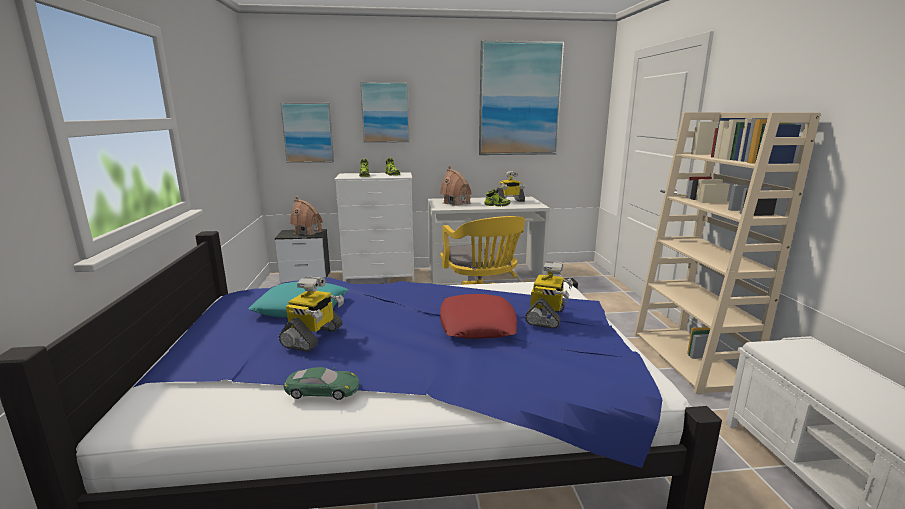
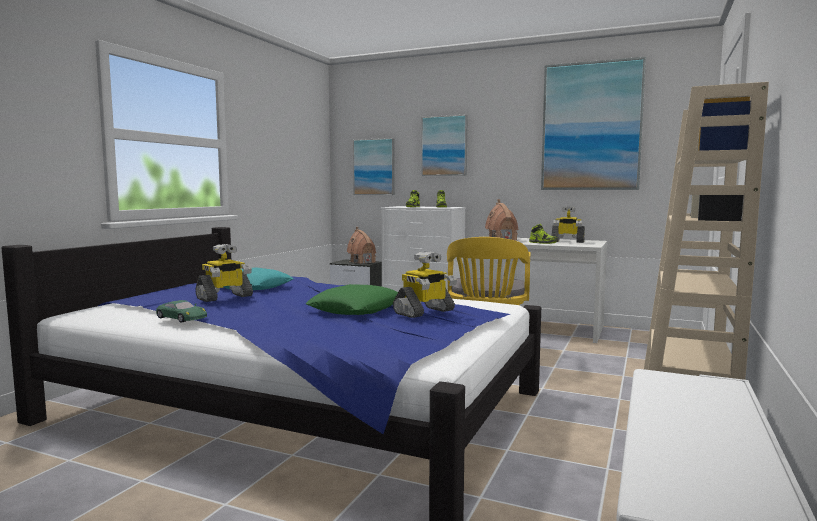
camera: 30 degrees right, 10 degrees down
(477, 324) = (356, 309): red pillow -> green pillow

